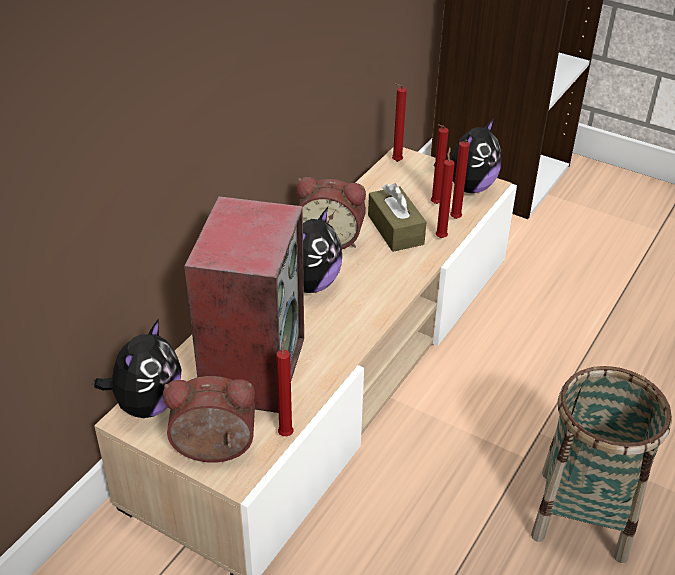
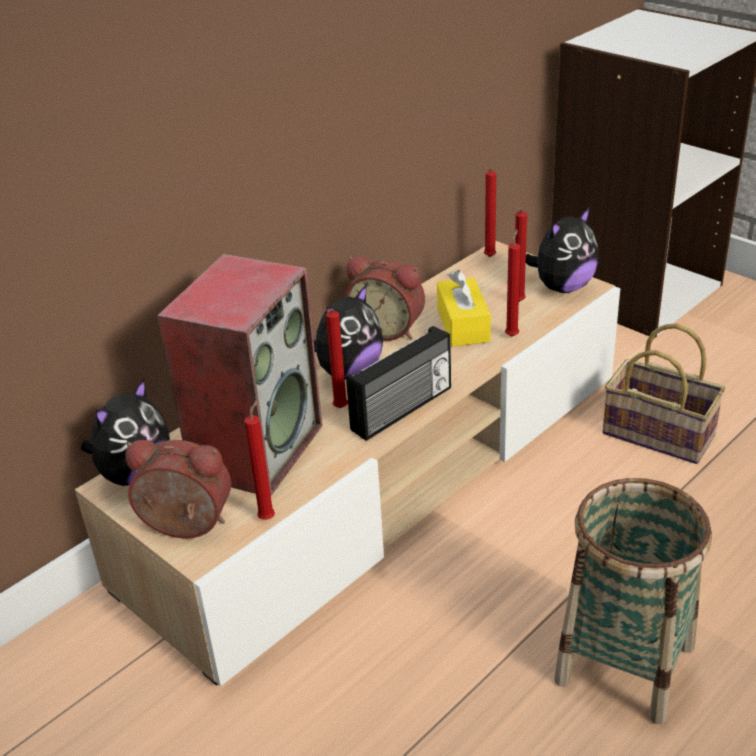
camera: 15 degrees right, 5 degrees down
(371, 316) = (403, 410): none -> radio
(395, 230) = (463, 325): brown tissue box -> yellow tissue box
(455, 220) = (535, 319): red candle -> red candle (339, 409)
(557, 307) = (661, 434): none -> basket

